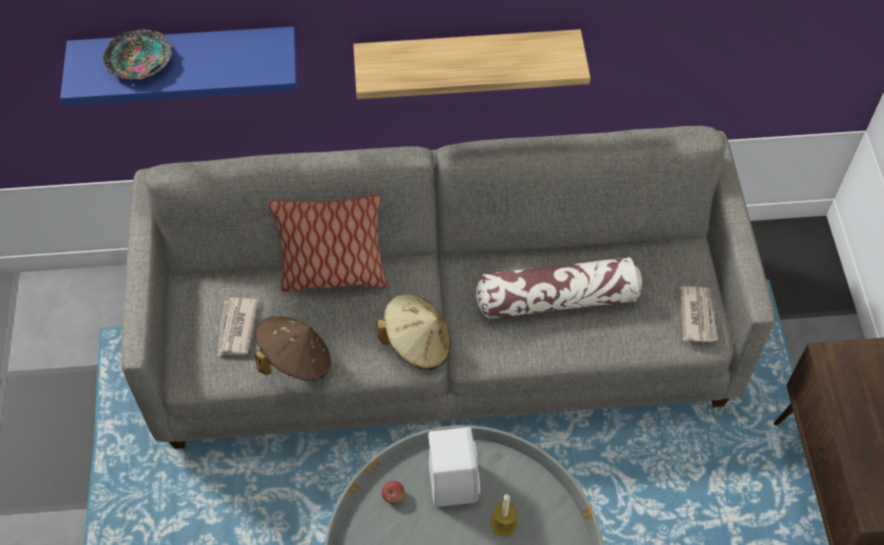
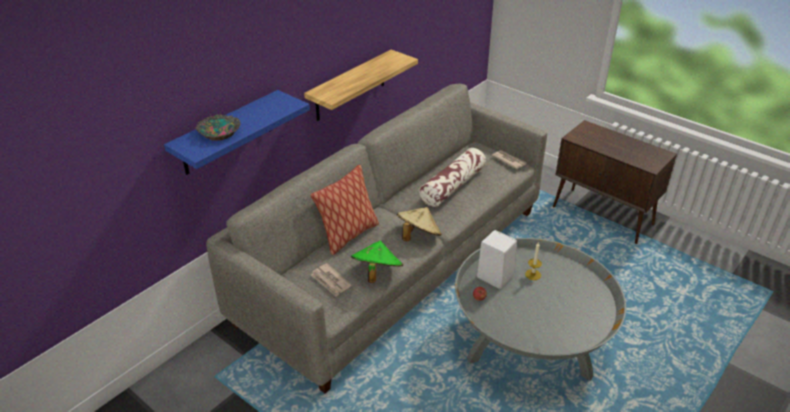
camera: 45 degrees left, 20 degrees down
(296, 360) = (376, 273): brown hat -> green hat

